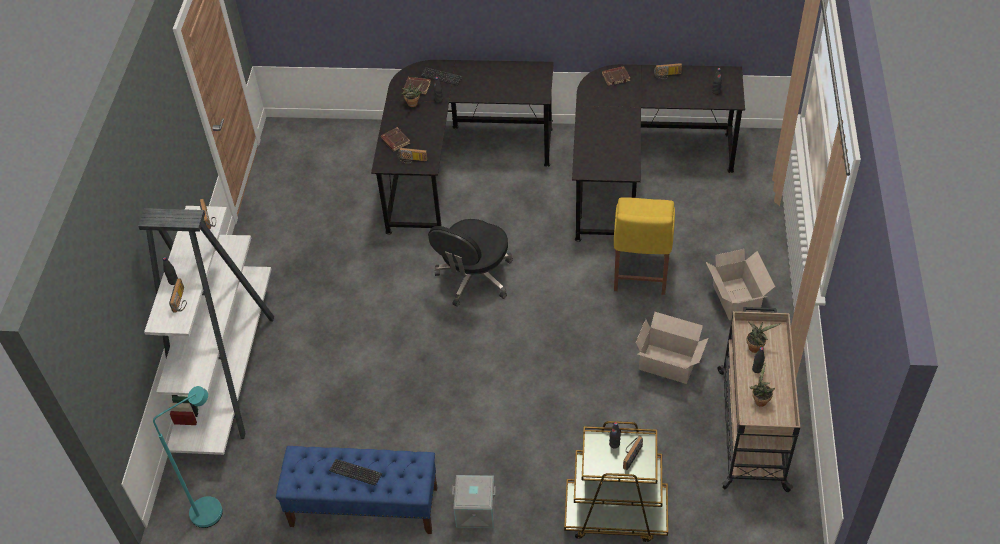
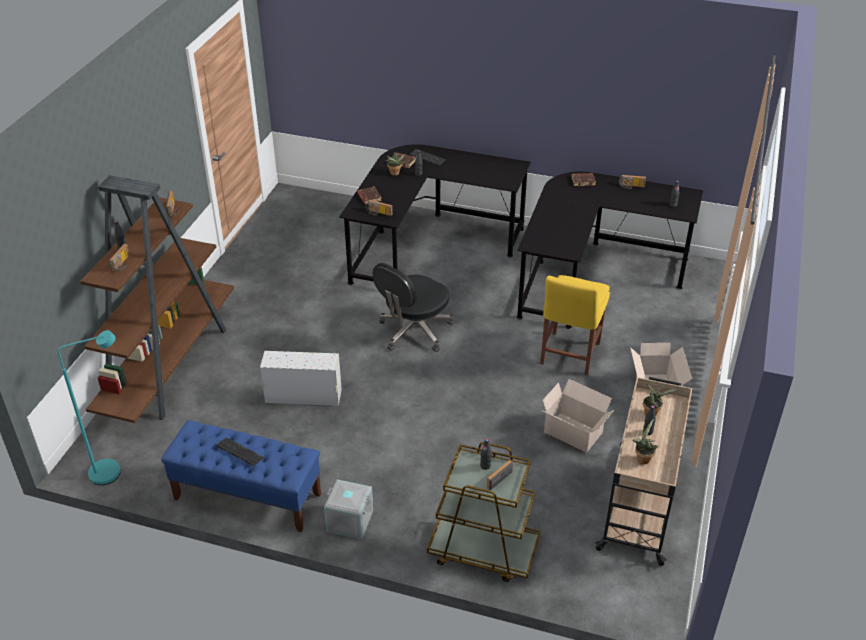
camera: 10 degrees right, 10 degrees down
(228, 372) = (169, 365): white bookcase -> brown bookcase
(381, 379) = (302, 396): none -> white storage box

